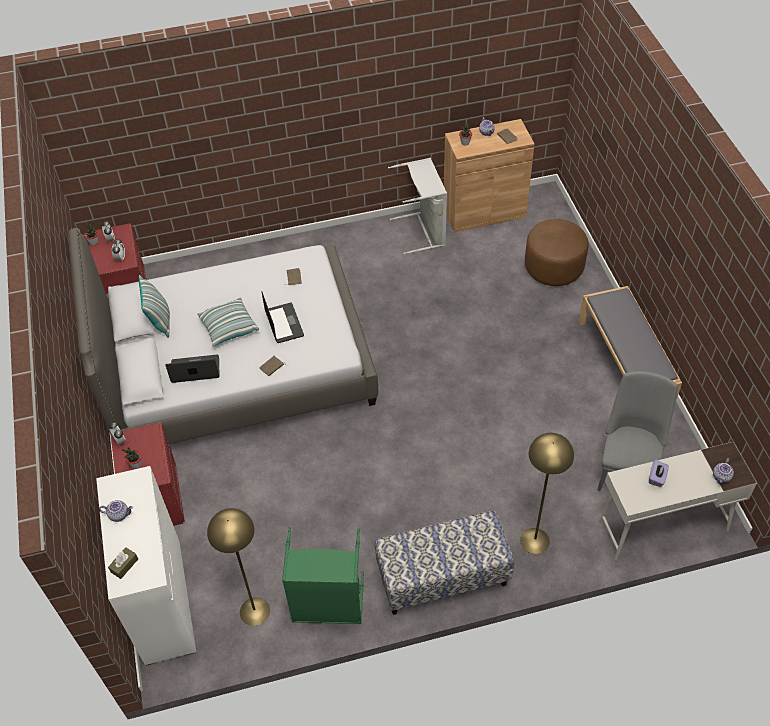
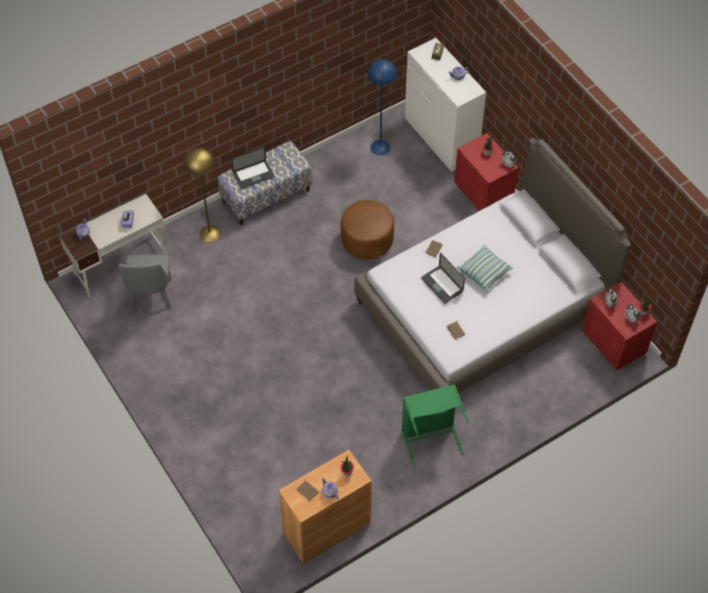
camera: 160 degrees right, 5 degrees up
(160, 321) = (542, 264): pillow -> none
(195, 370) = (490, 232): laptop -> laptop (253, 175)
(254, 611) = (380, 147): yellow floor lamp -> blue floor lamp
(327, 605) = (335, 162): green laundry basket -> green laundry basket (430, 437)
(423, 231) = (379, 486): grey laundry basket -> none
(553, 267) = (242, 476): brown ottoman -> brown ottoman (367, 240)
(625, 363) = (162, 389): grey bench -> none

